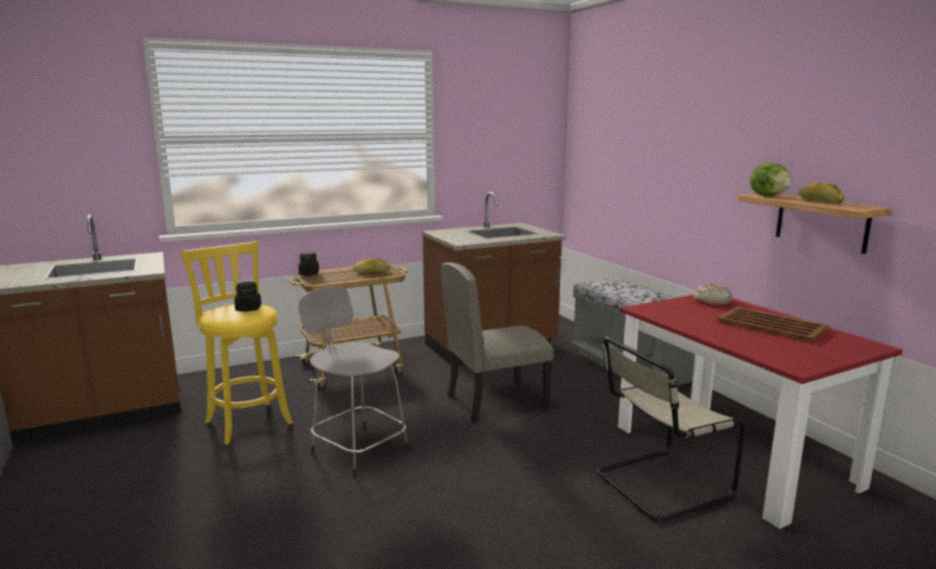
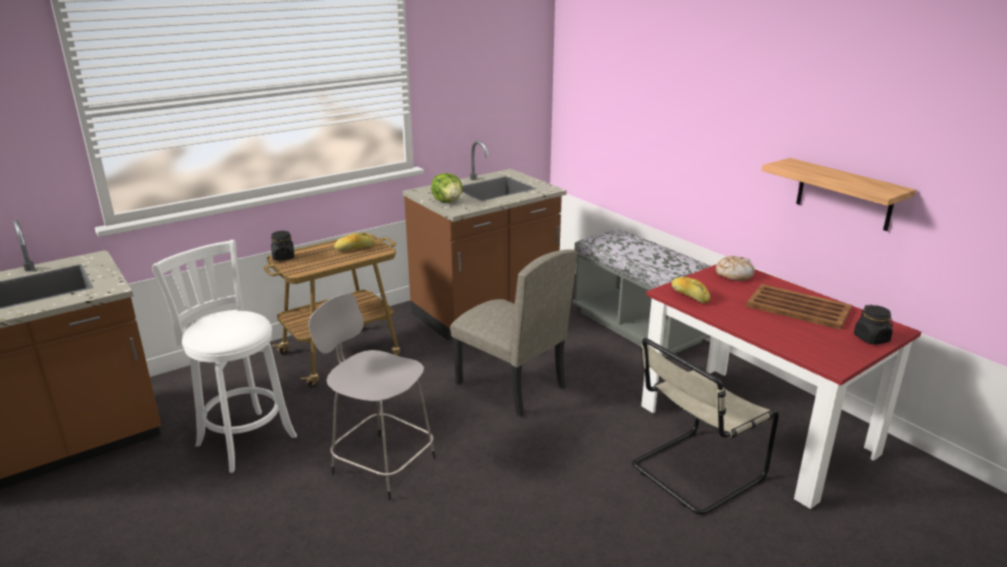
camera: 10 degrees left, 10 degrees up
(247, 421) = (243, 438): yellow stool -> white stool
(248, 309) = (238, 322): black jar -> black jar (871, 339)
(496, 401) = (510, 385): beige chair -> beige chair turned 105 degrees counterclockwise
(769, 196) = (794, 166): lettuce -> lettuce (448, 201)
(819, 201) = (845, 177): bread -> bread (689, 296)

